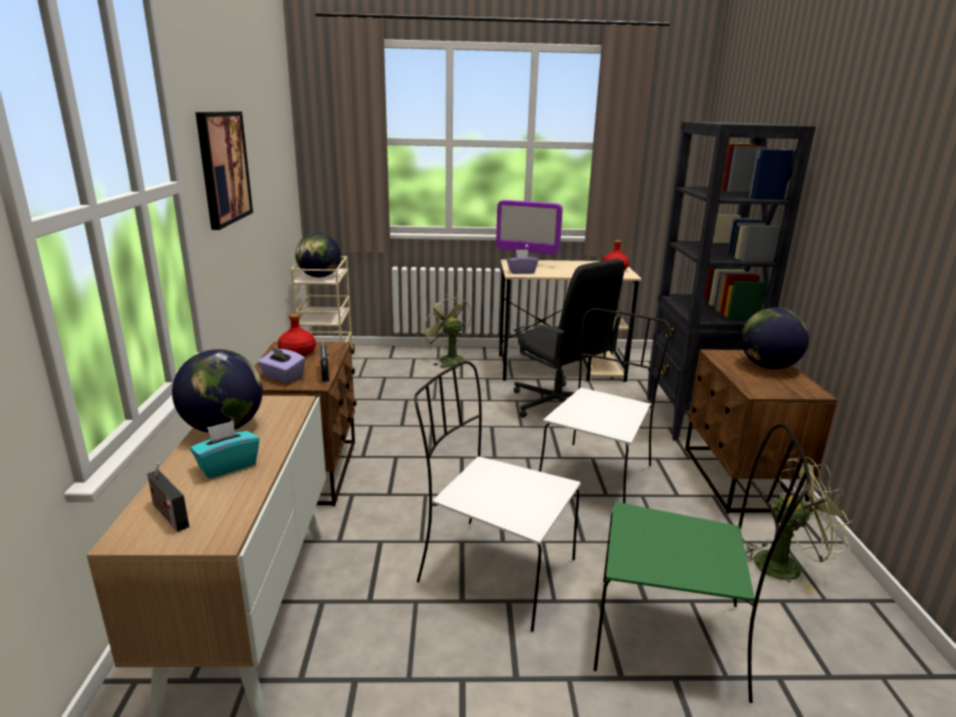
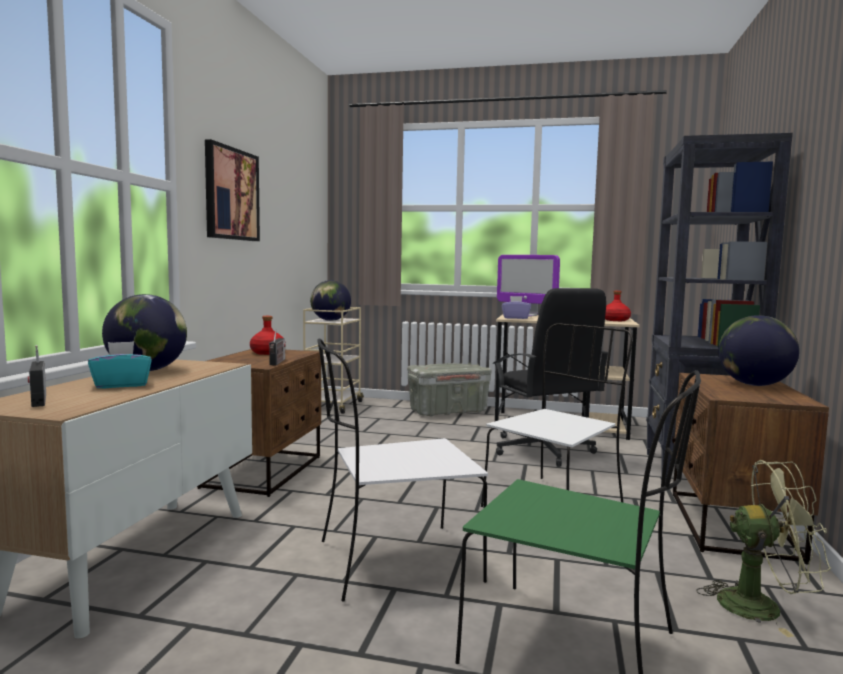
camera: 15 degrees right, 15 degrees down
(282, 377) = (238, 361): purple tissue box -> none
(447, 359) = (447, 411): green fan -> grey storage box
(493, 570) = (394, 562): white chair -> white chair turned 60 degrees counterclockwise

